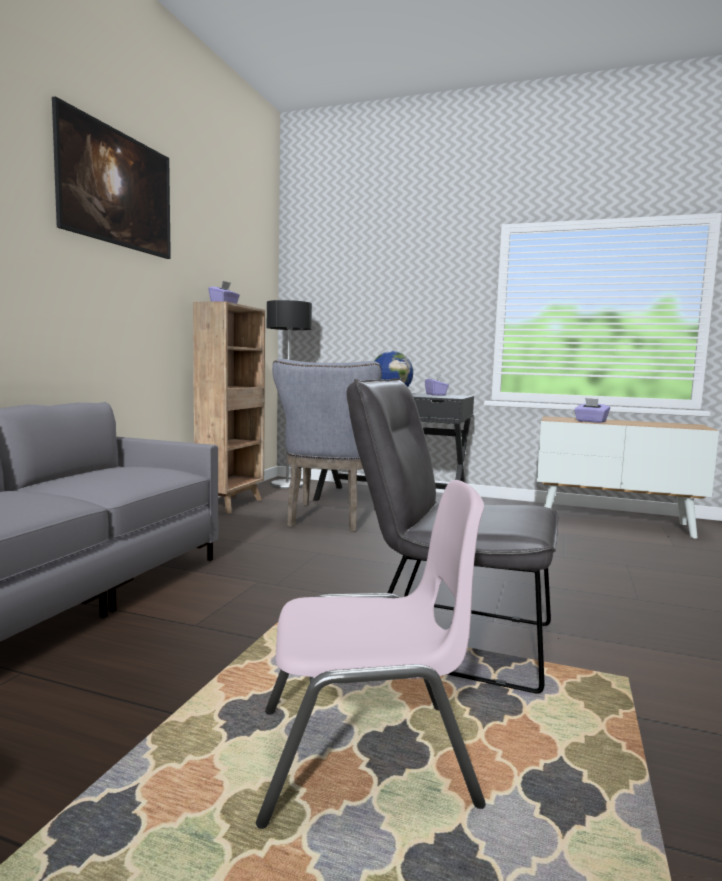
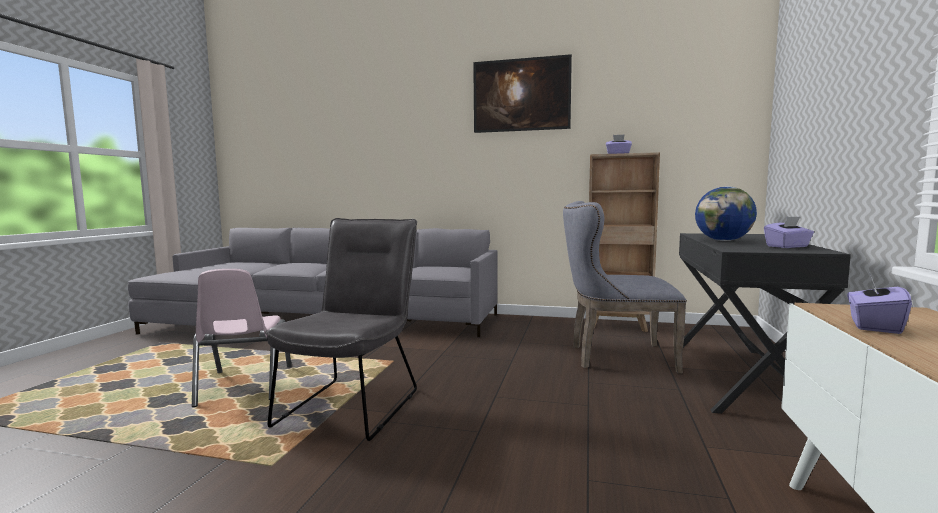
camera: 85 degrees right, 0 degrees up
(287, 485) = (721, 333): floor lamp -> none

